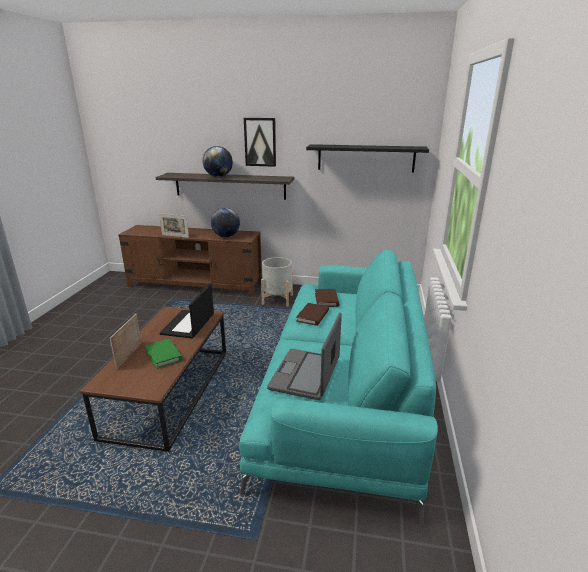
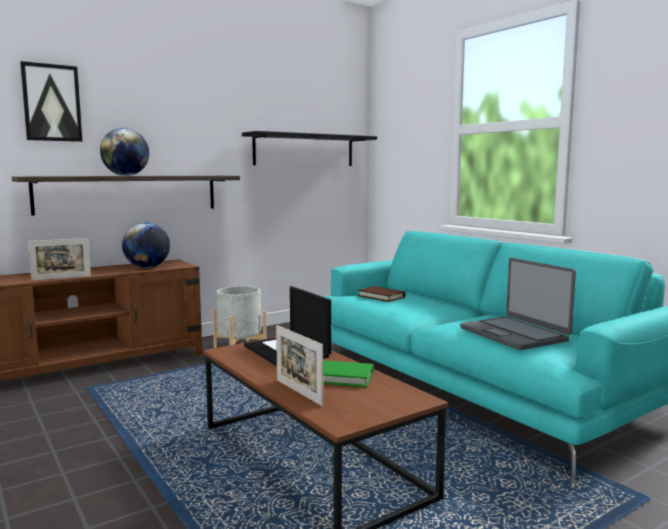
camera: 45 degrees left, 15 degrees down
(260, 142) = (176, 128): picture -> picture (51, 103)
(312, 316) = (404, 307): brown book -> none

